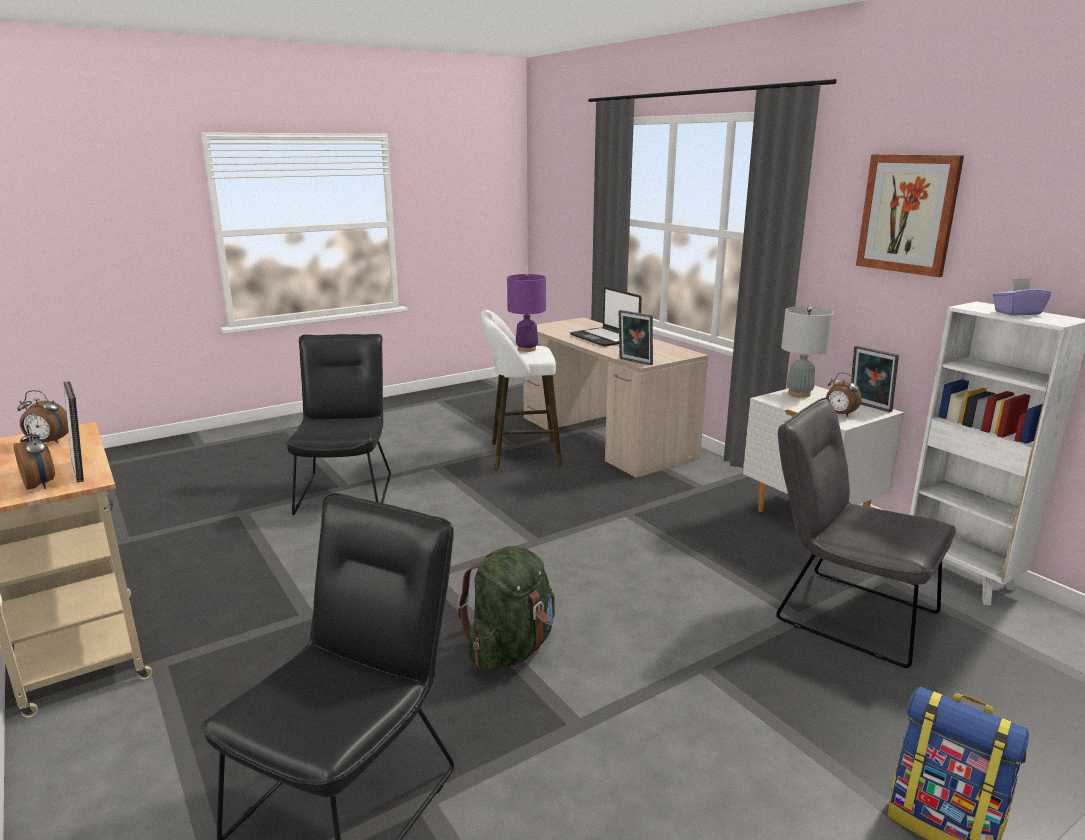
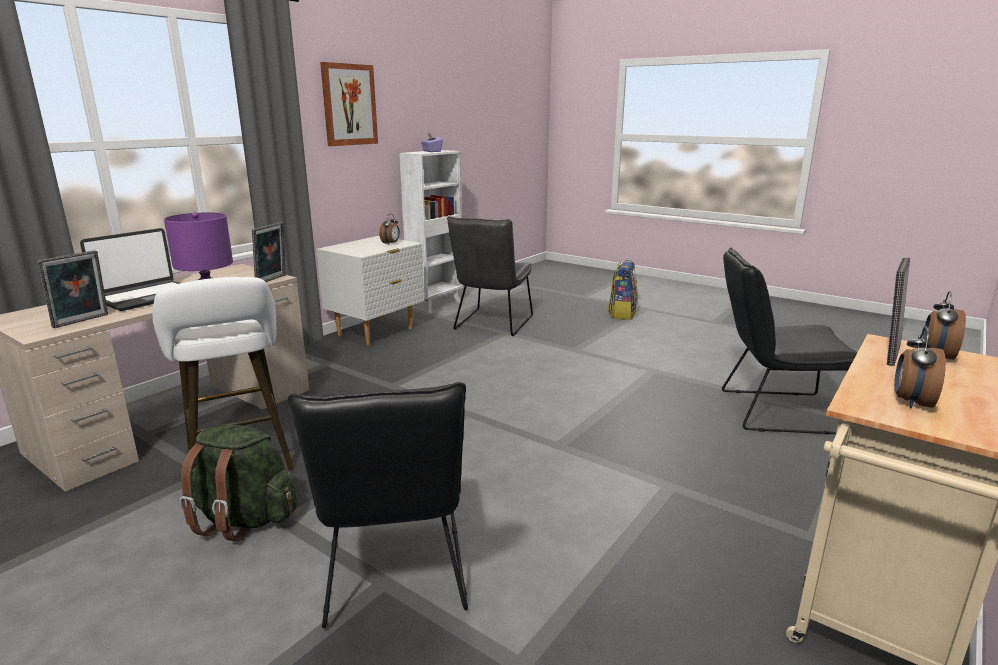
camera: 110 degrees left, 0 degrees up
(47, 443) = (910, 402): alarm clock -> alarm clock turned 135 degrees counterclockwise
(346, 490) = (395, 576): black chair -> black chair turned 75 degrees counterclockwise
(511, 648) = (614, 396): green backpack -> green backpack (244, 519)
(799, 394) = (347, 249): grey table lamp -> none
(868, 407) = (371, 239): picture frame -> picture frame (82, 321)

